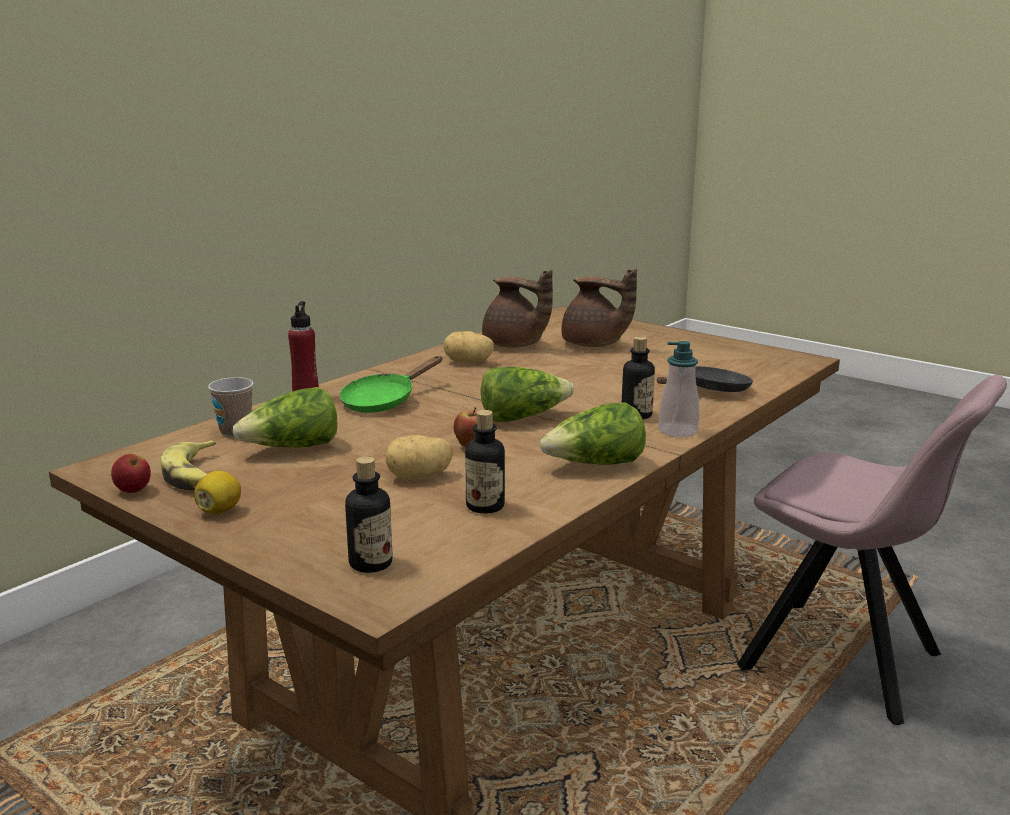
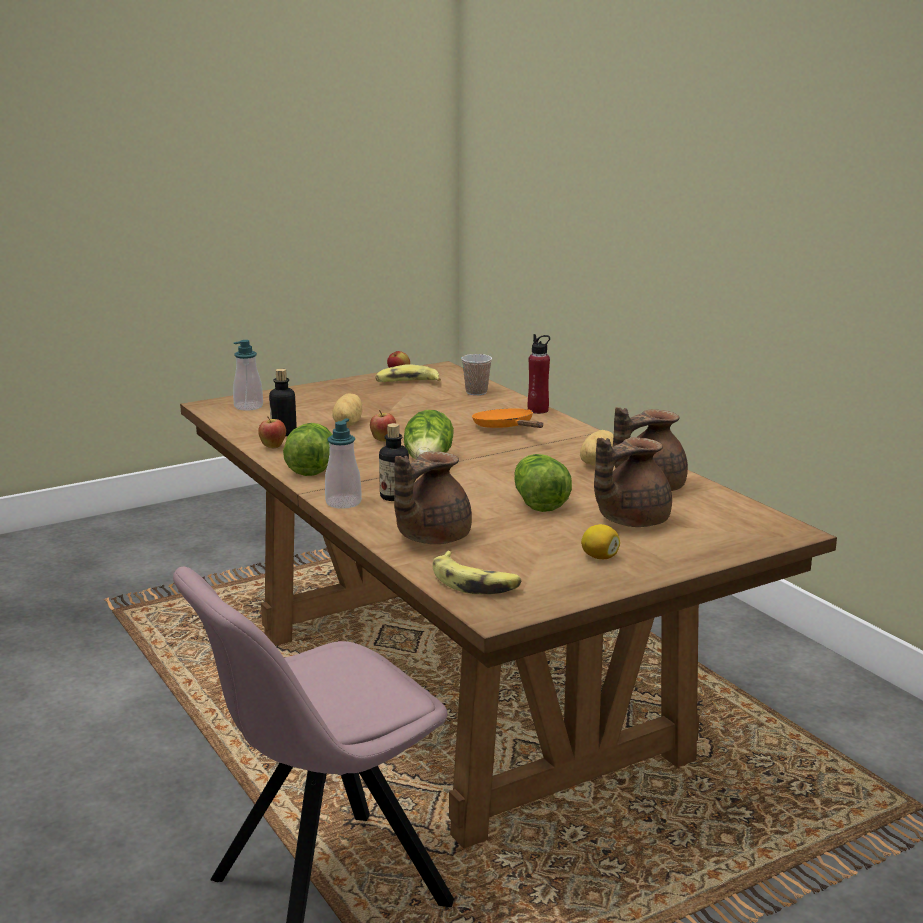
camera: 110 degrees right, 0 degrees up
(220, 510) = (350, 386): lemon -> lemon (599, 557)
(292, 448) = (430, 402): lettuce -> lettuce (538, 501)
(370, 563) = (248, 407): bottle -> soap dispenser
(383, 401) = (506, 428): green frying pan -> orange frying pan
(548, 500) = (273, 447): none -> apple
(710, 390) = (430, 538): black frying pan -> brown teapot
(768, 369) = (475, 583): none -> banana

